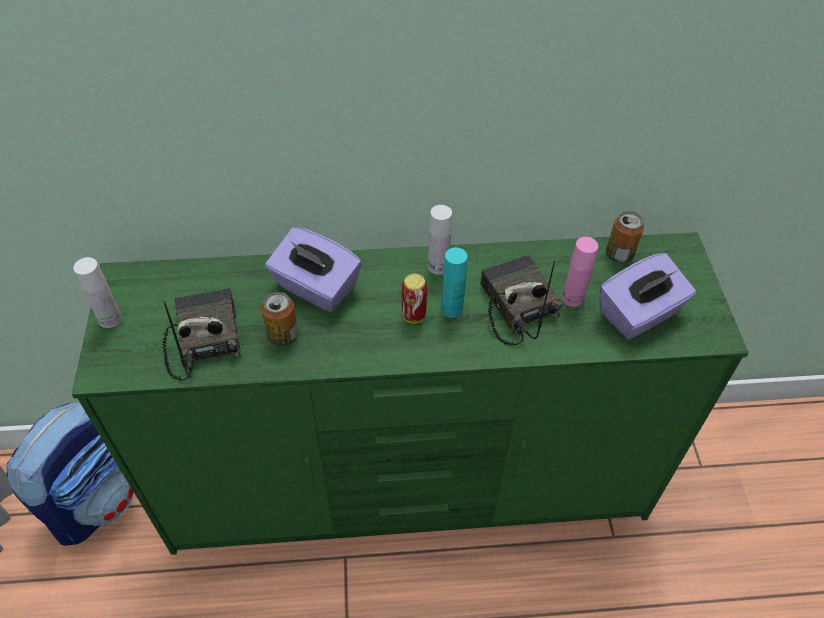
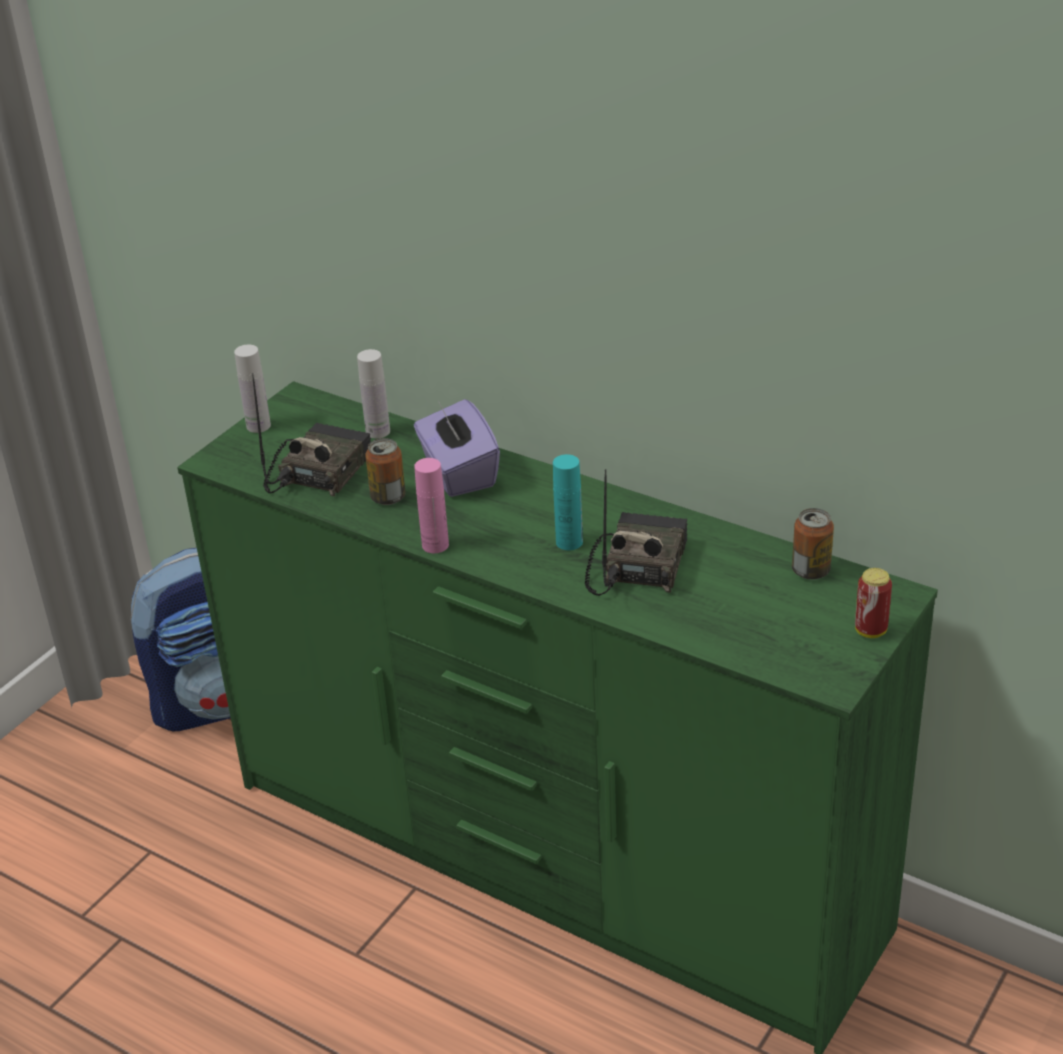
camera: 40 degrees right, 15 degrees down
(413, 315) = (525, 532): can -> can (870, 631)
(438, 266) = (597, 503): white bottle -> white bottle (378, 431)
(572, 298) = (707, 585): pink bottle -> pink bottle (435, 545)
(639, 314) = (765, 628): purple tissue box -> none

